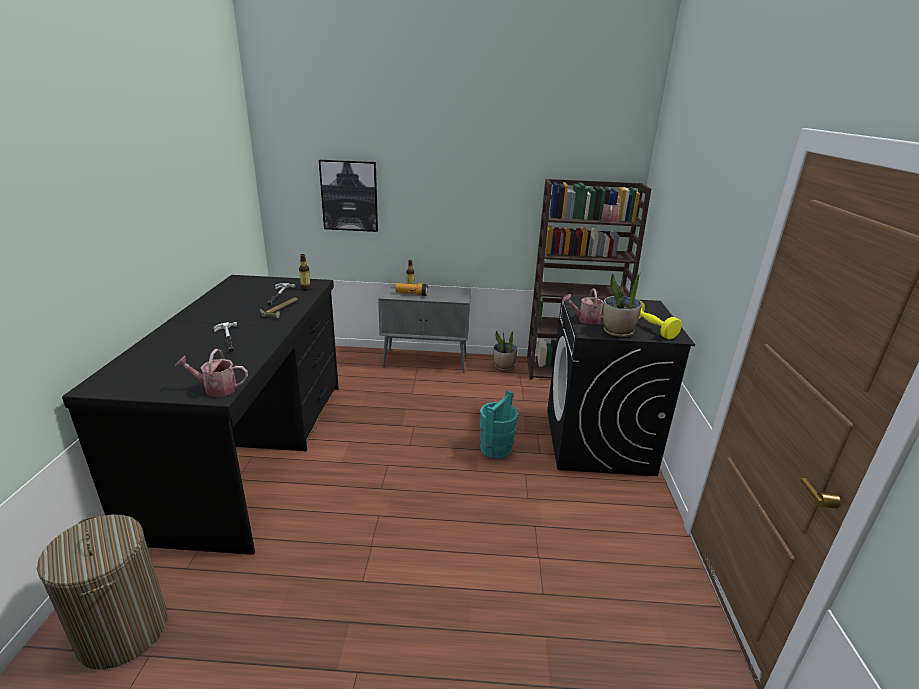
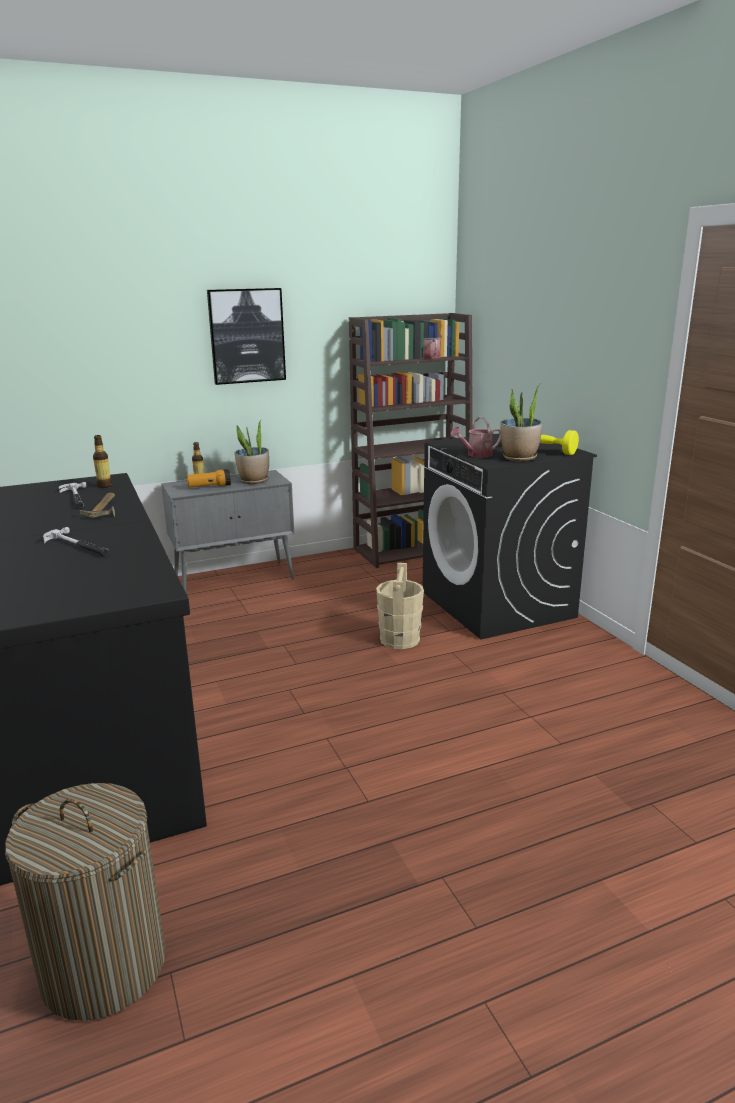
camera: 25 degrees left, 5 degrees down
(216, 389) = (144, 588): watering can -> none
(349, 196) = (95, 365): picture -> picture (247, 336)
(495, 449) = (399, 639): turquoise bucket -> beige bucket
(504, 367) = (335, 563): potted plant -> potted plant (254, 481)

